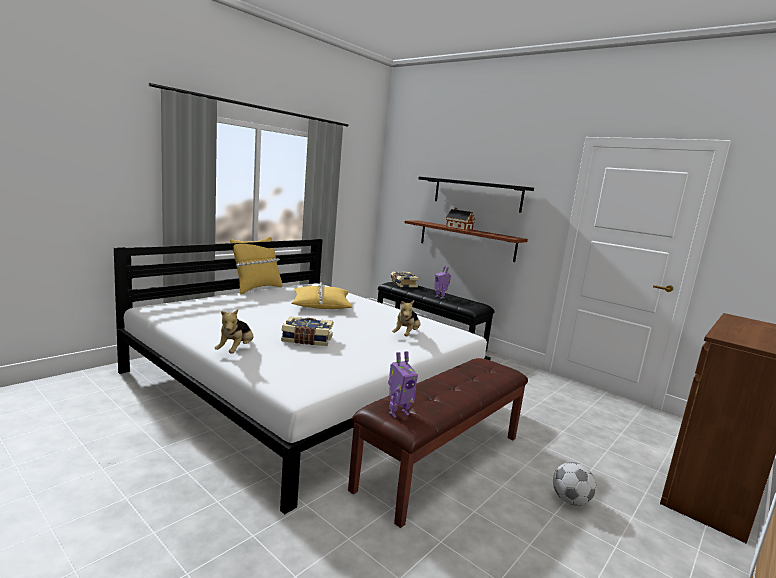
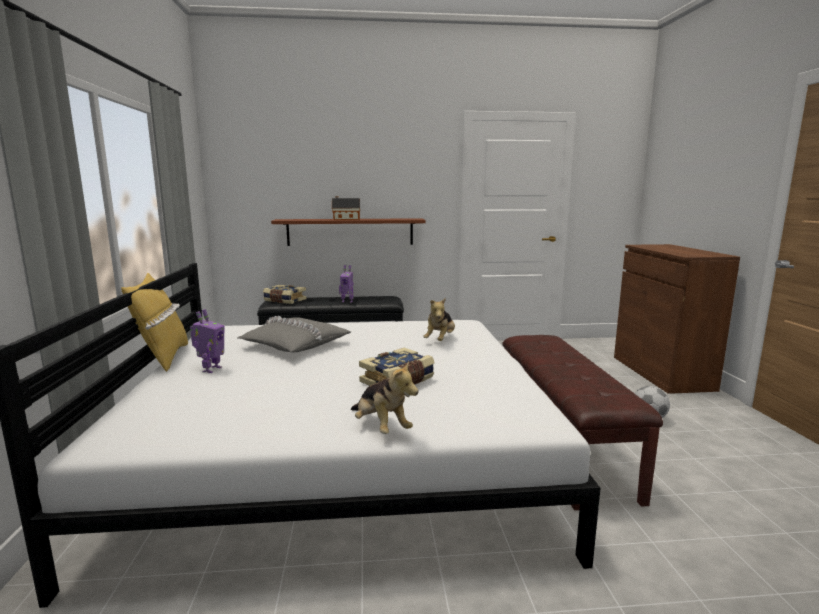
camera: 45 degrees left, 0 degrees up
(321, 305) = (295, 345): yellow pillow -> grey pillow
(398, 413) = (609, 399): toy robot -> toy robot (211, 369)
(406, 335) = (440, 340): plush toy -> plush toy turned 45 degrees clockwise
(477, 194) = (354, 178): black shelf -> none

